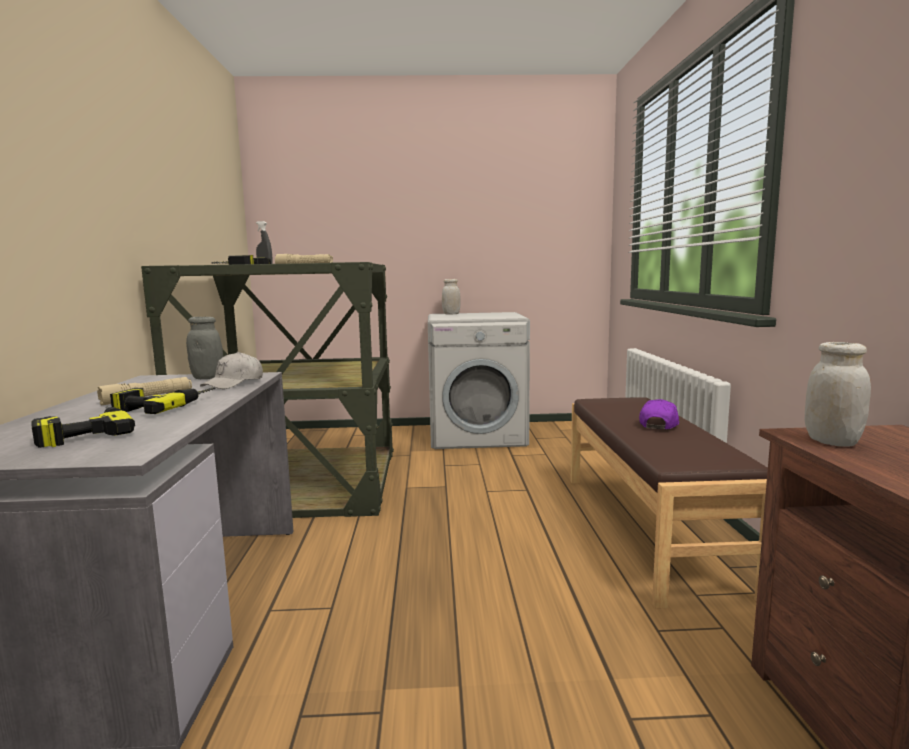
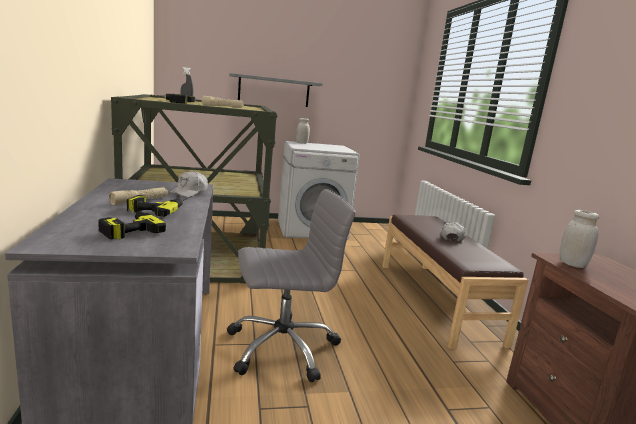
camera: 10 degrees left, 5 degrees up
(207, 377) = (164, 185): grey jar -> none
(373, 612) = (282, 347): none -> grey office chair
(407, 247) = (274, 91): none -> grey shelf
(659, 424) = (452, 237): purple cap -> white cap

